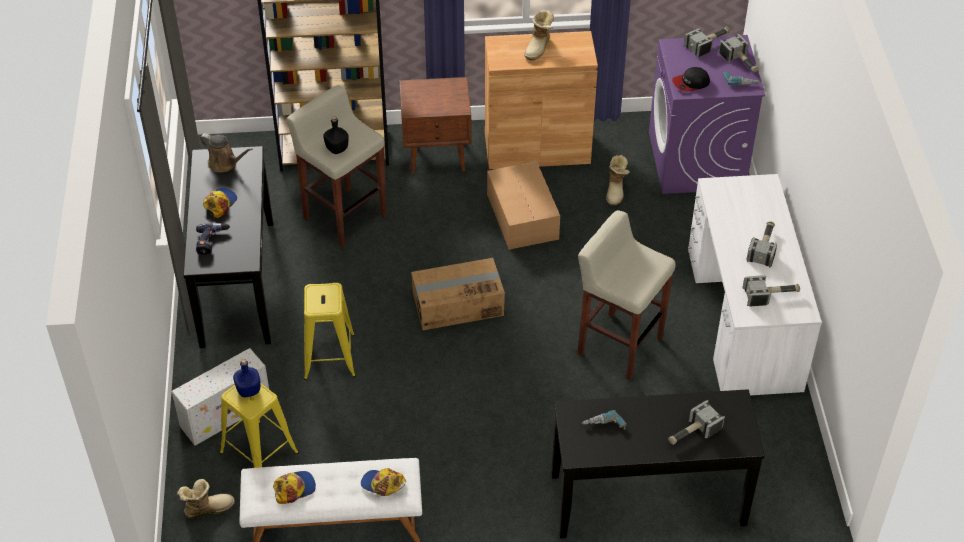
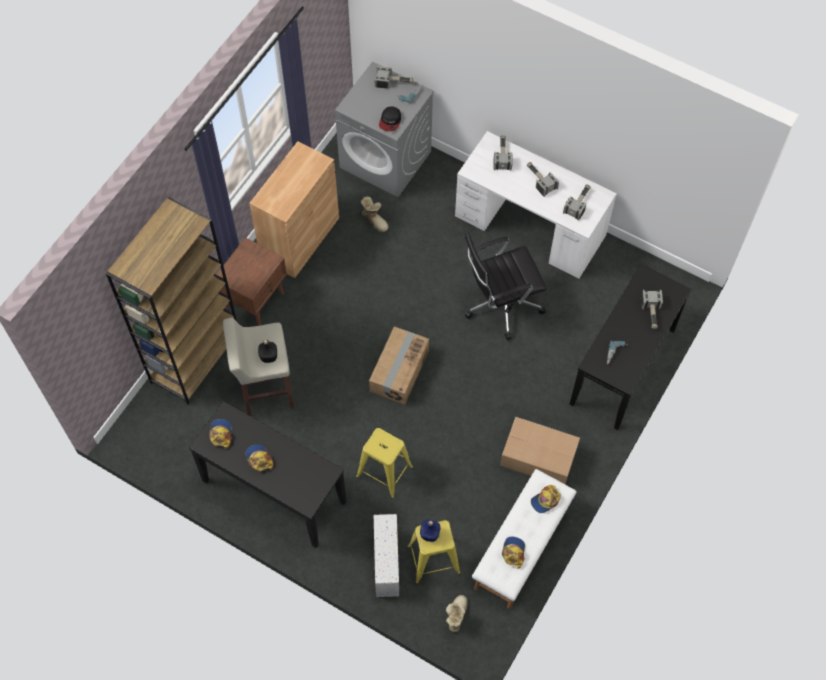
camera: 55 degrees left, 15 degrees up
(212, 242) = (293, 484): power drill -> none
(225, 163) = (221, 434): brown watering can -> cap
(522, 217) = (354, 287): cardboard box -> cardboard box (539, 457)
(539, 48) = (288, 180): boot -> none
(618, 345) = (500, 304): beige stool -> black office chair
(697, 161) = (386, 159): purple washing machine -> grey washing machine
(708, 43) = (362, 87): hammer -> hammer (502, 155)

